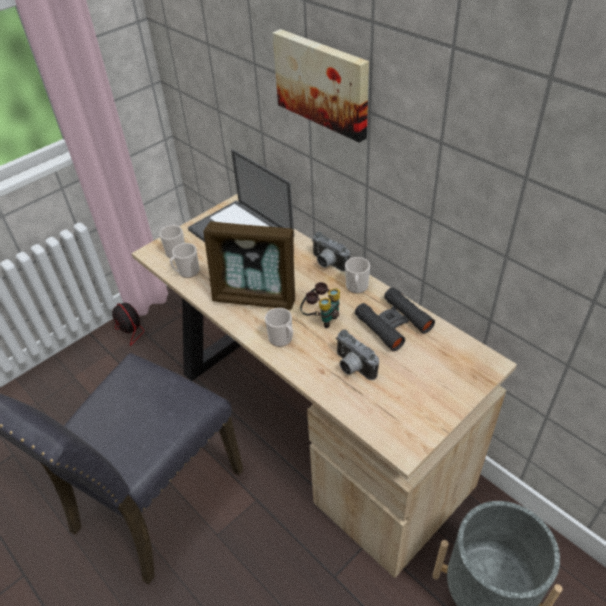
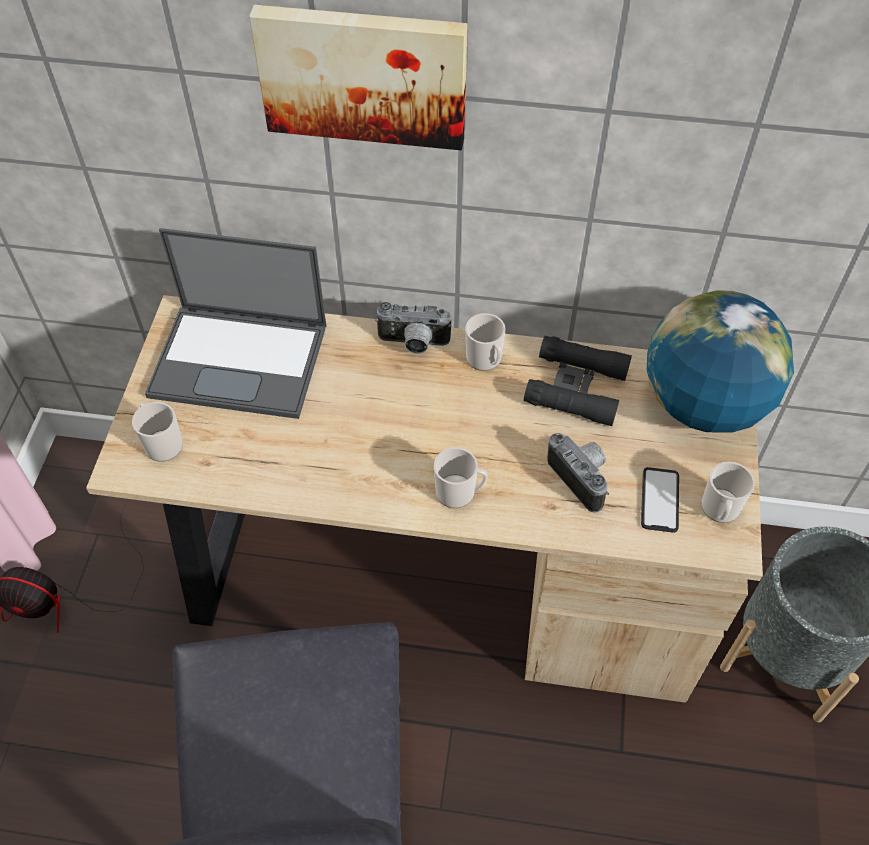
camera: 40 degrees left, 10 degrees up
(186, 272) = (216, 469): mug -> mug (720, 510)
(255, 297) = (362, 451): picture frame -> none
(321, 318) = (481, 430): binoculars -> none
(352, 367) = (582, 478): camera -> camera turned 135 degrees counterclockwise
(384, 402) = (660, 500): none -> phone
(460, 369) = (703, 404): none -> globe

